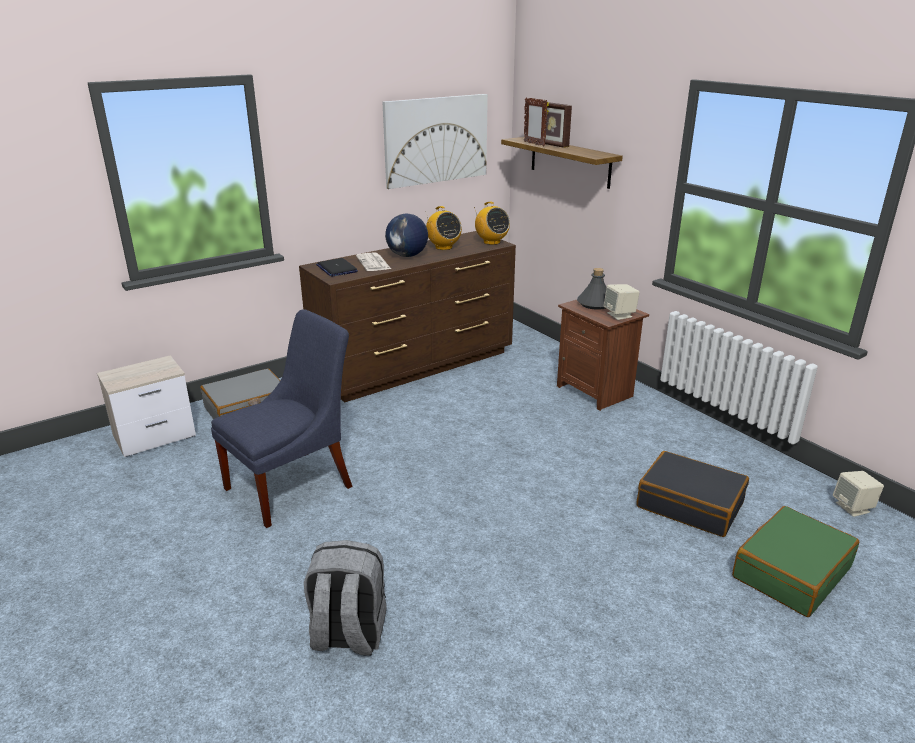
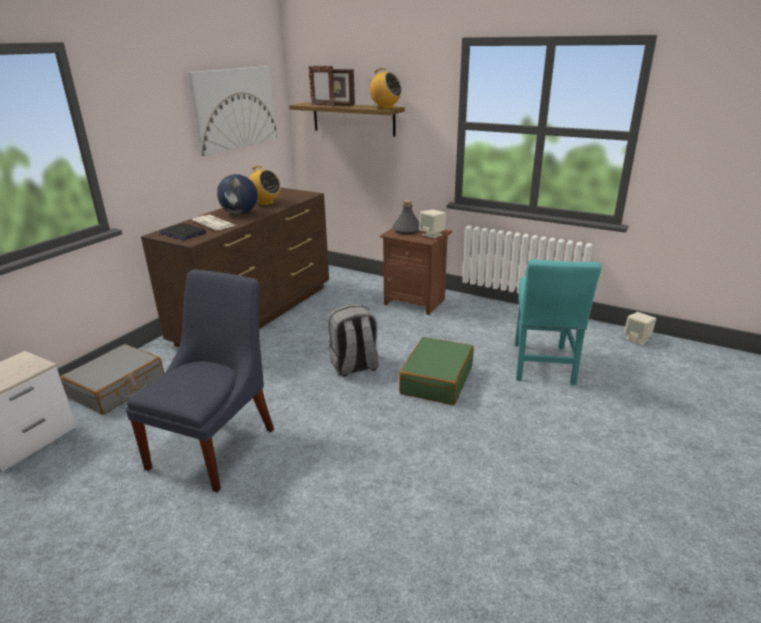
camera: 25 degrees left, 0 degrees up
(348, 635) = (368, 562): grey backpack -> grey backpack (354, 366)
(491, 242) = (302, 194): radio -> radio (385, 108)
(690, 504) = (542, 366): black suitcase -> turquoise chair
(790, 572) = (638, 393): green suitcase -> green suitcase (436, 380)

